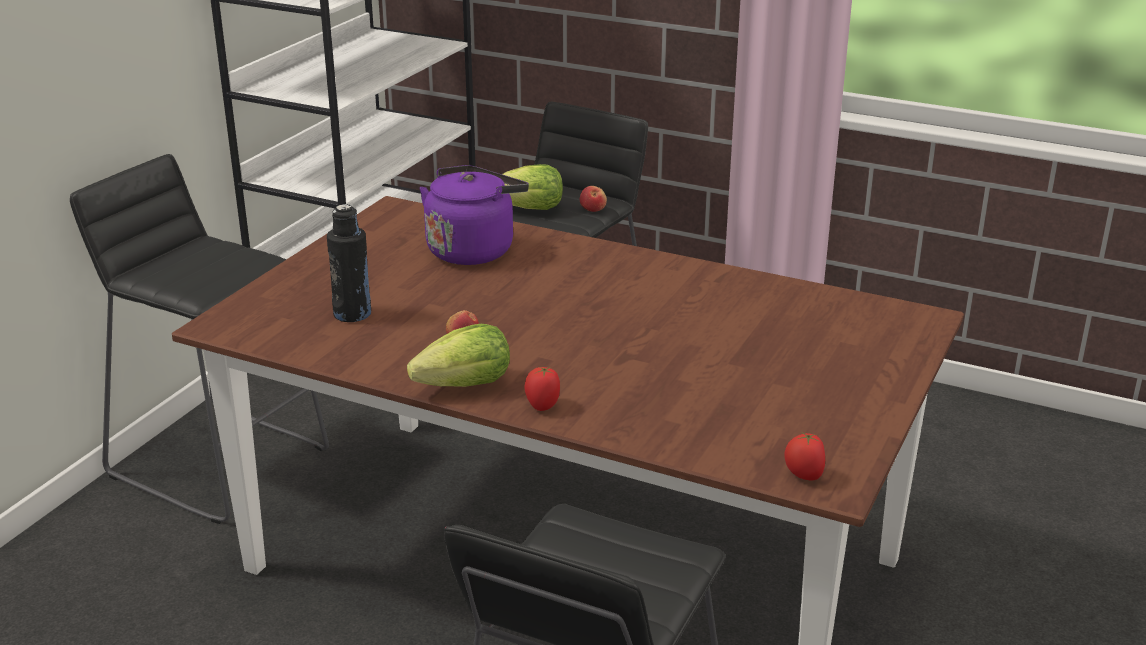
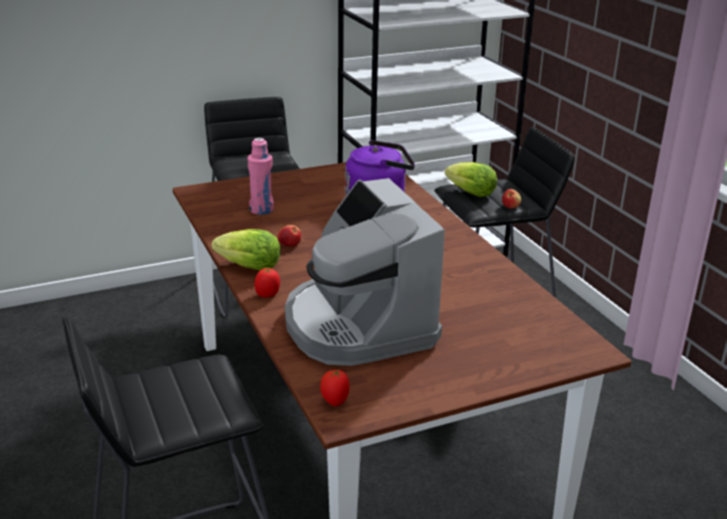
camera: 40 degrees right, 0 degrees up
(352, 314) = (261, 210): black bottle -> pink bottle
(692, 392) = (358, 325): none -> coffee machine

